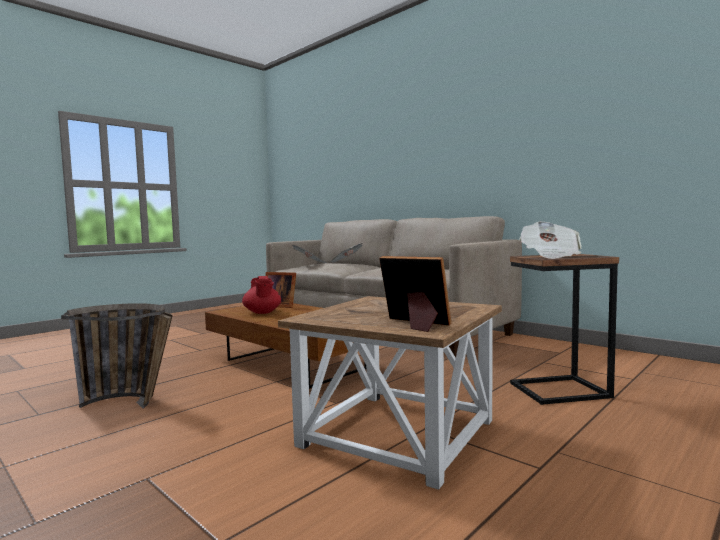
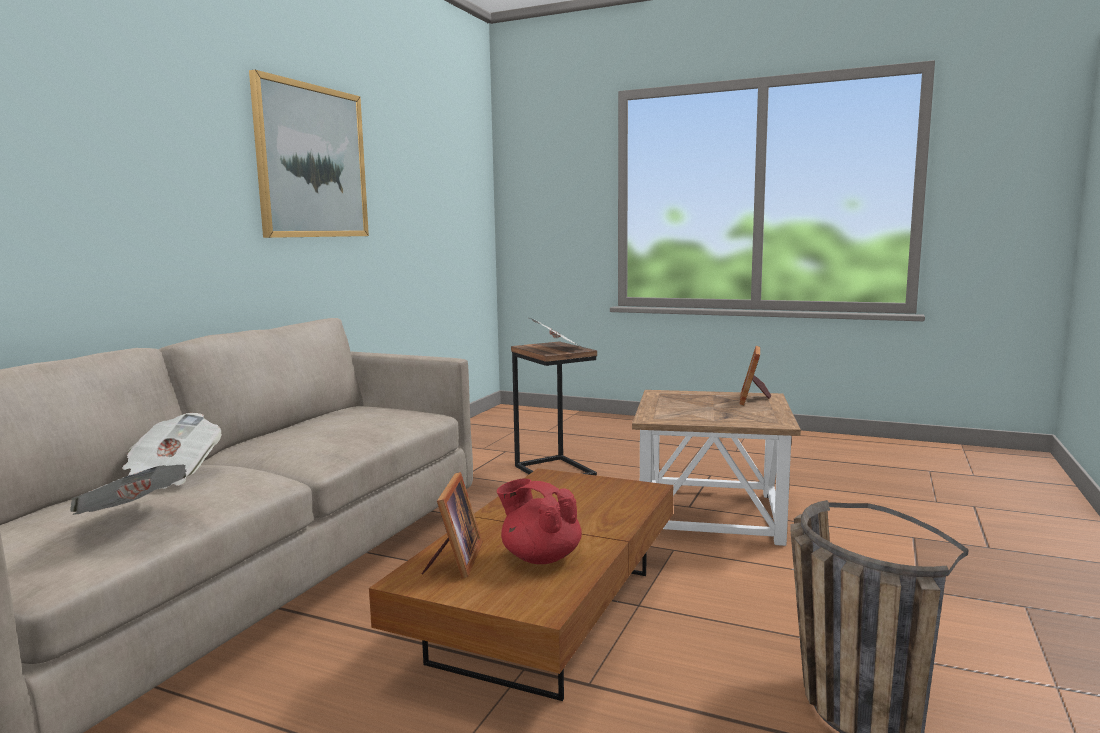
camera: 110 degrees left, 5 degrees up
(262, 312) = (540, 557): red teapot -> red teapot turned 105 degrees counterclockwise
(535, 112) = (312, 162): none -> picture

